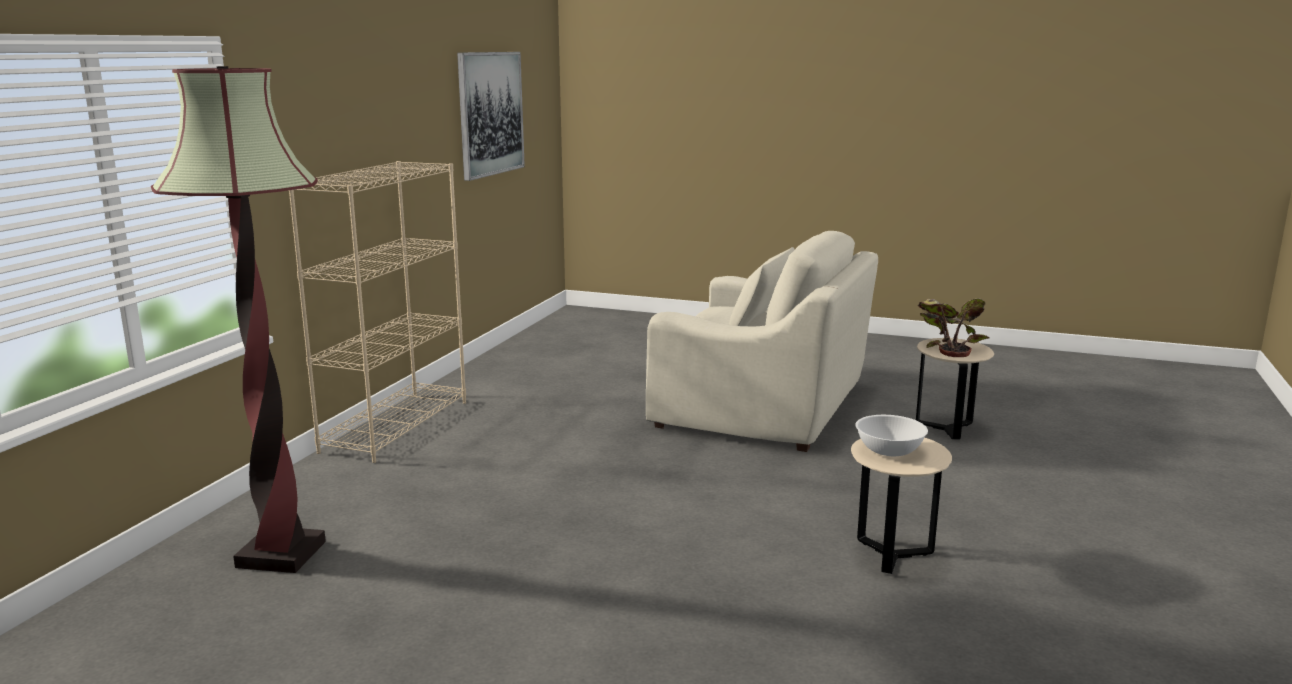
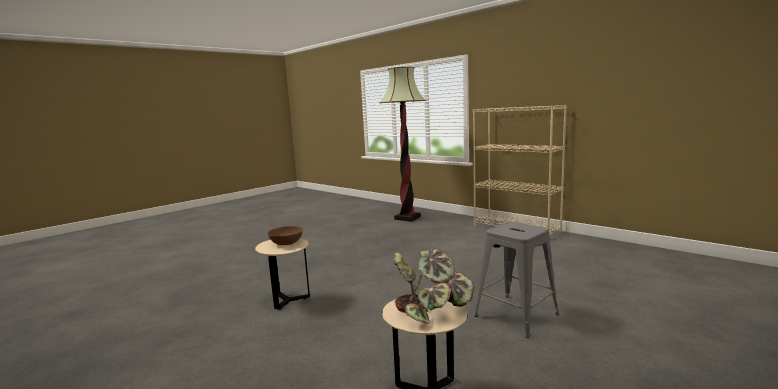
camera: 115 degrees right, 5 degrees down
(490, 113) = (704, 76): picture -> none
(764, 408) = (516, 315): beige armchair -> grey stool
(889, 451) = (286, 243): white bowl -> brown bowl

